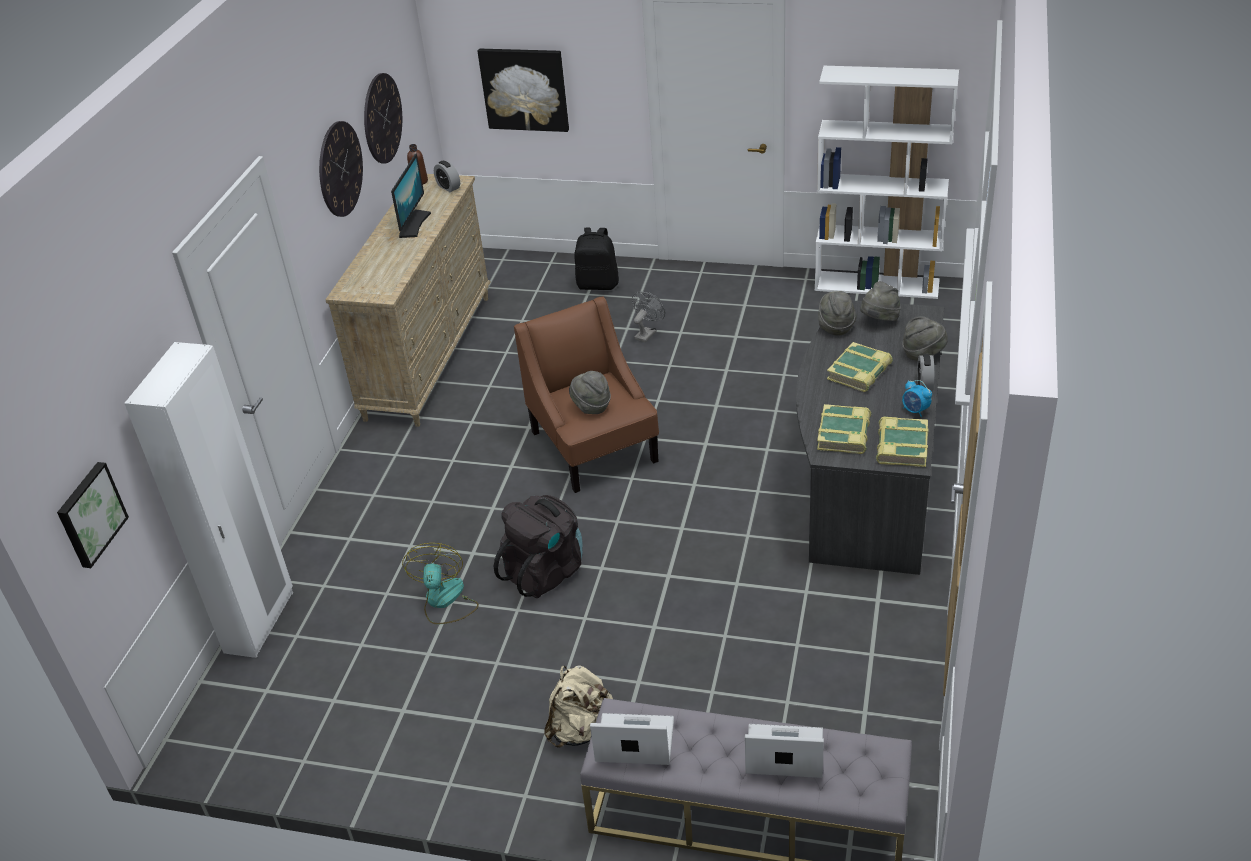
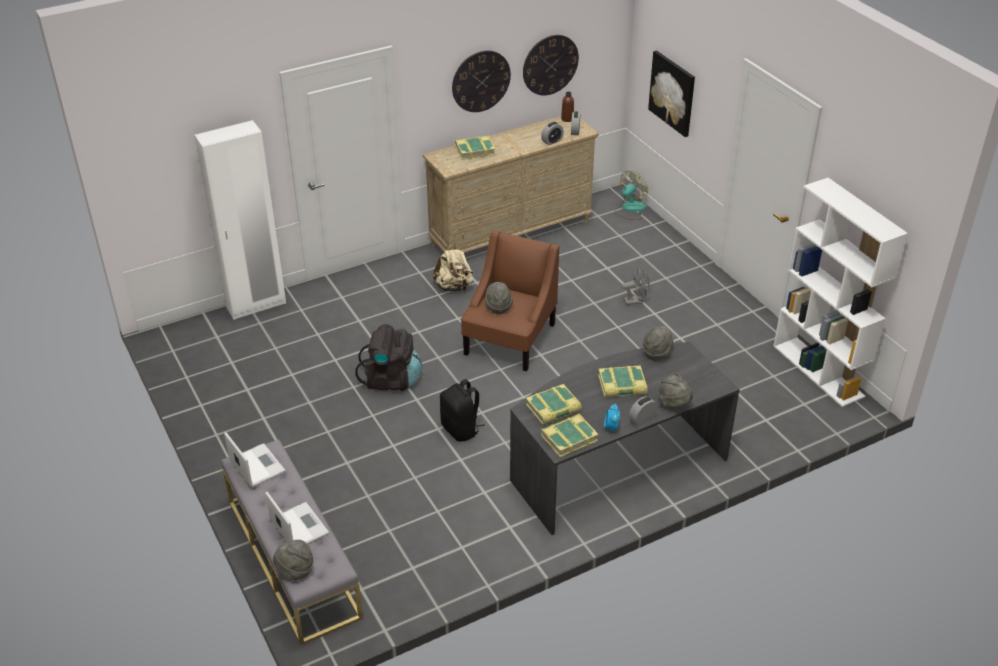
camera: 45 degrees right, 0 degrees up
(90, 514) = (147, 180): picture -> none
(377, 262) = (475, 150): none -> book
(413, 224) = (524, 141): monitor -> none
(442, 208) = (552, 141): none -> alarm clock
(444, 601) = (332, 357): fan -> fan (630, 209)
(580, 728) = (293, 459): beige backpack -> beige backpack (454, 287)
(598, 284) = (657, 254): black backpack -> black backpack (461, 429)
(879, 320) = (687, 368): grey hat -> grey hat (295, 570)

